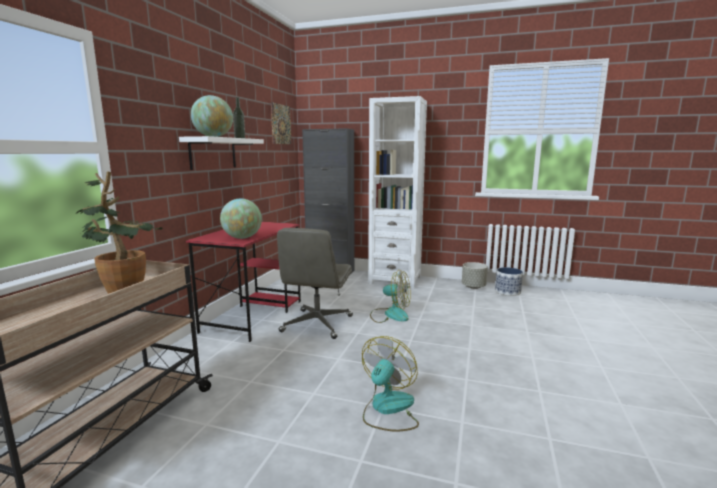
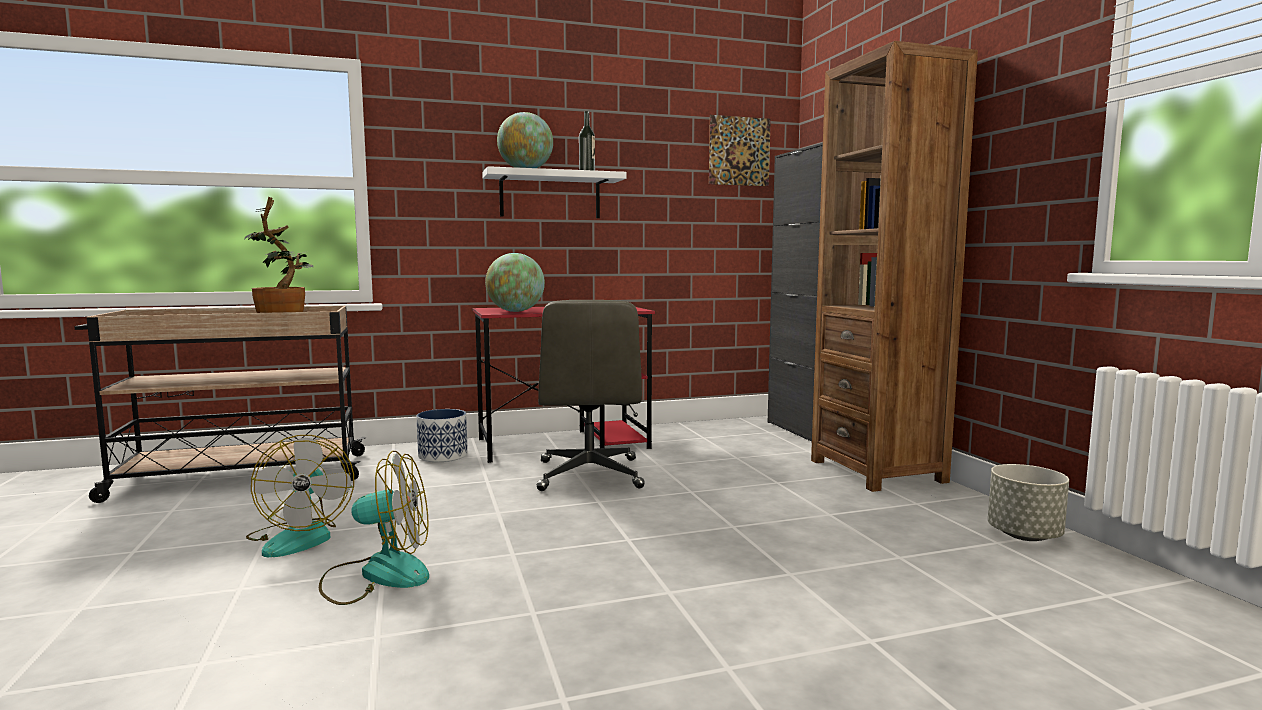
camera: 55 degrees right, 5 degrees down
(317, 324) = (590, 475): grey office chair -> grey office chair turned 75 degrees counterclockwise
(390, 314) = (707, 503): fan -> fan (300, 537)
(395, 280) = (877, 471): white bookcase -> brown bookcase
(507, 292) = (1097, 576): planter -> planter (443, 456)

